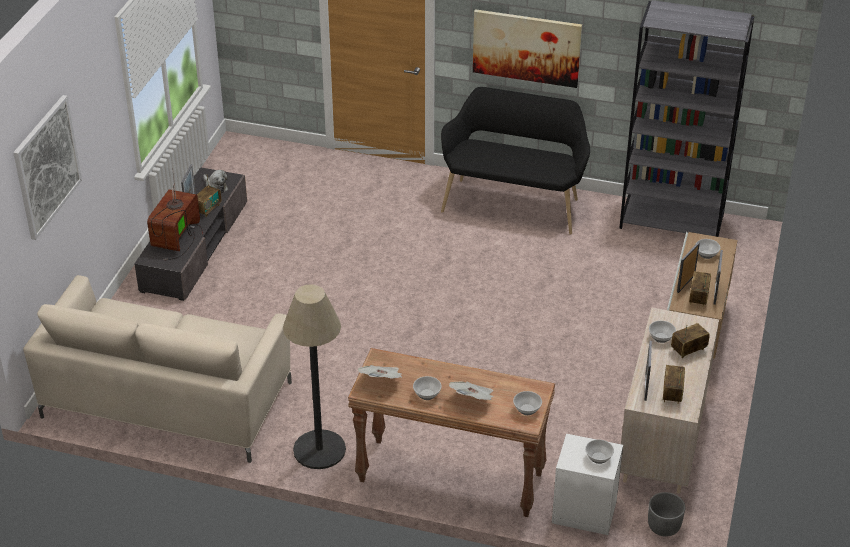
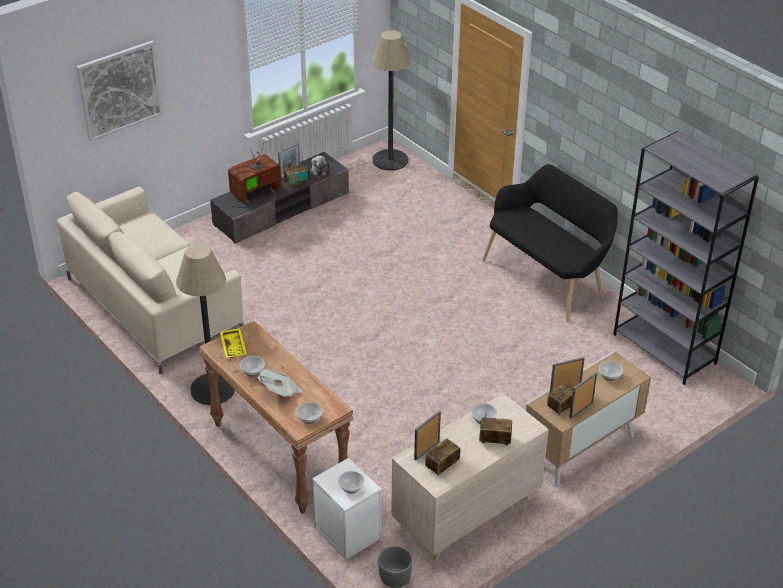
camera: 35 degrees right, 0 degrees up
(252, 153) = (390, 160): none -> floor lamp
(382, 380) = (234, 346): newspaper -> yellow tray
(526, 47) = (587, 141): picture -> none

